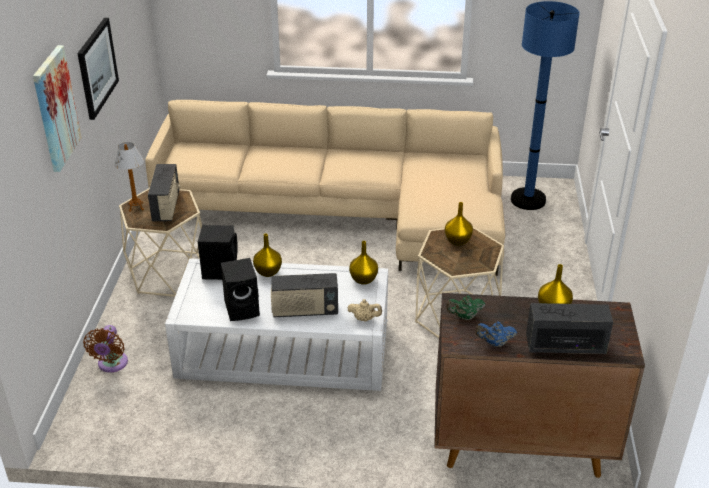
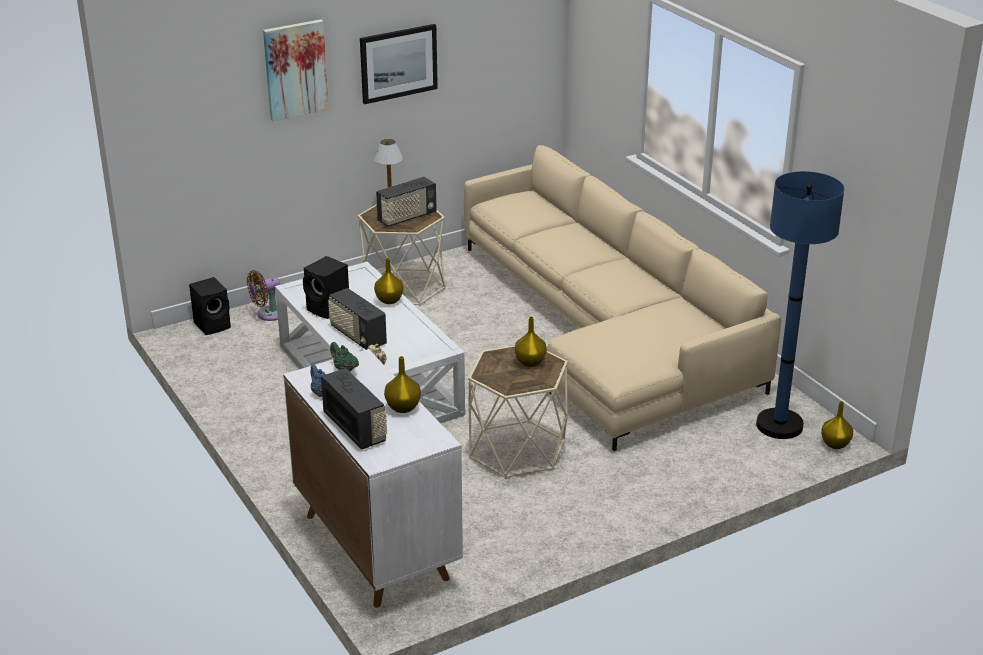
camera: 55 degrees right, 5 degrees down
(220, 270) = (366, 280): black speaker -> black speaker (213, 325)
(364, 279) = (432, 346): yellow vase -> yellow vase (836, 444)
(519, 443) = (375, 546): brown cabinet -> white cabinet

